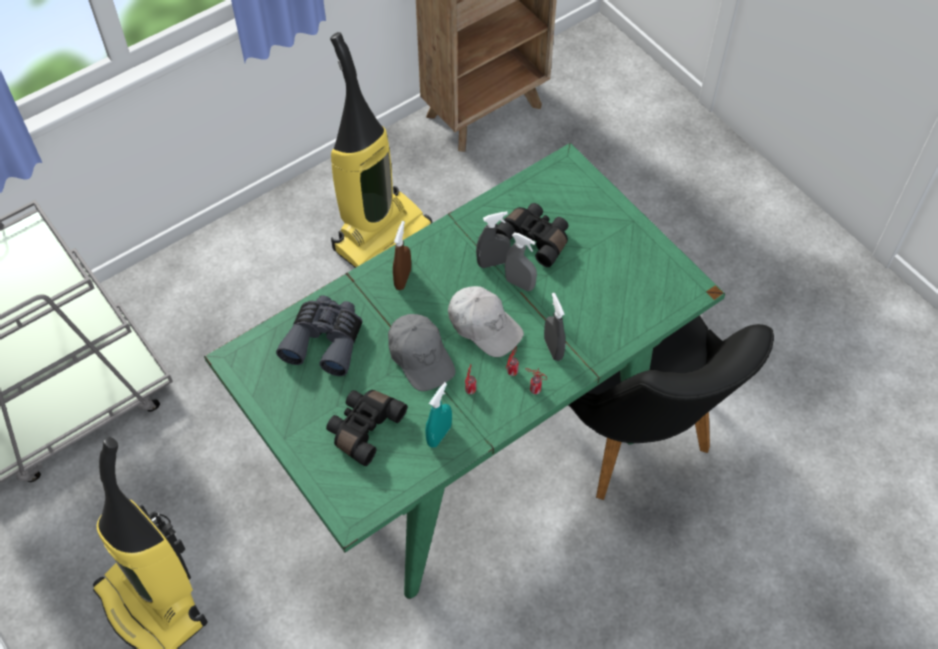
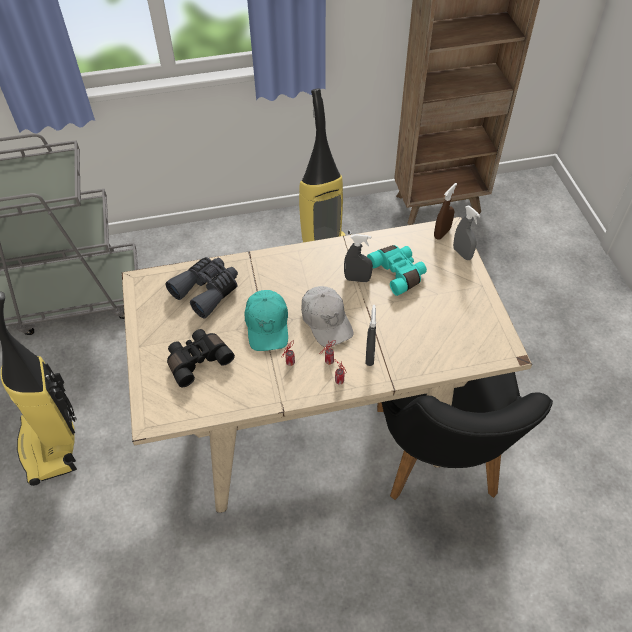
camera: 25 degrees right, 5 degrees down
(403, 279) = (285, 268): brown spray bottle -> brown spray bottle (442, 233)
(420, 356) = (267, 325): grey cap -> turquoise cap
(439, 435) = (248, 386): turquoise spray bottle -> none
(468, 439) = (317, 416): green dining table -> beige dining table
(519, 283) = (369, 300): grey spray bottle -> grey spray bottle (462, 253)
(535, 238) = (399, 273): black binoculars -> turquoise binoculars

